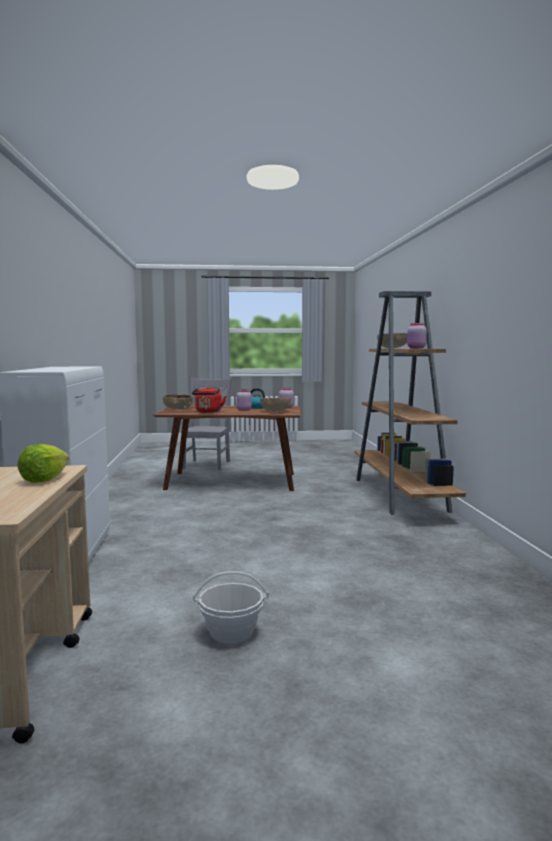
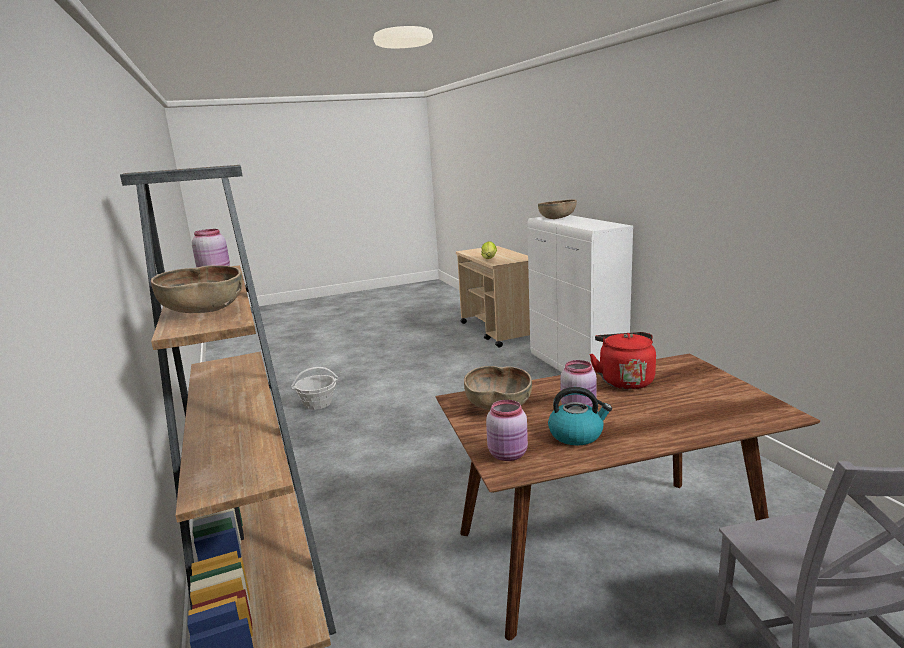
camera: 165 degrees right, 10 degrees up
(178, 409) = (718, 387): brown bowl -> brown bowl (557, 218)
(231, 632) = (418, 355): basket -> basket (318, 403)

